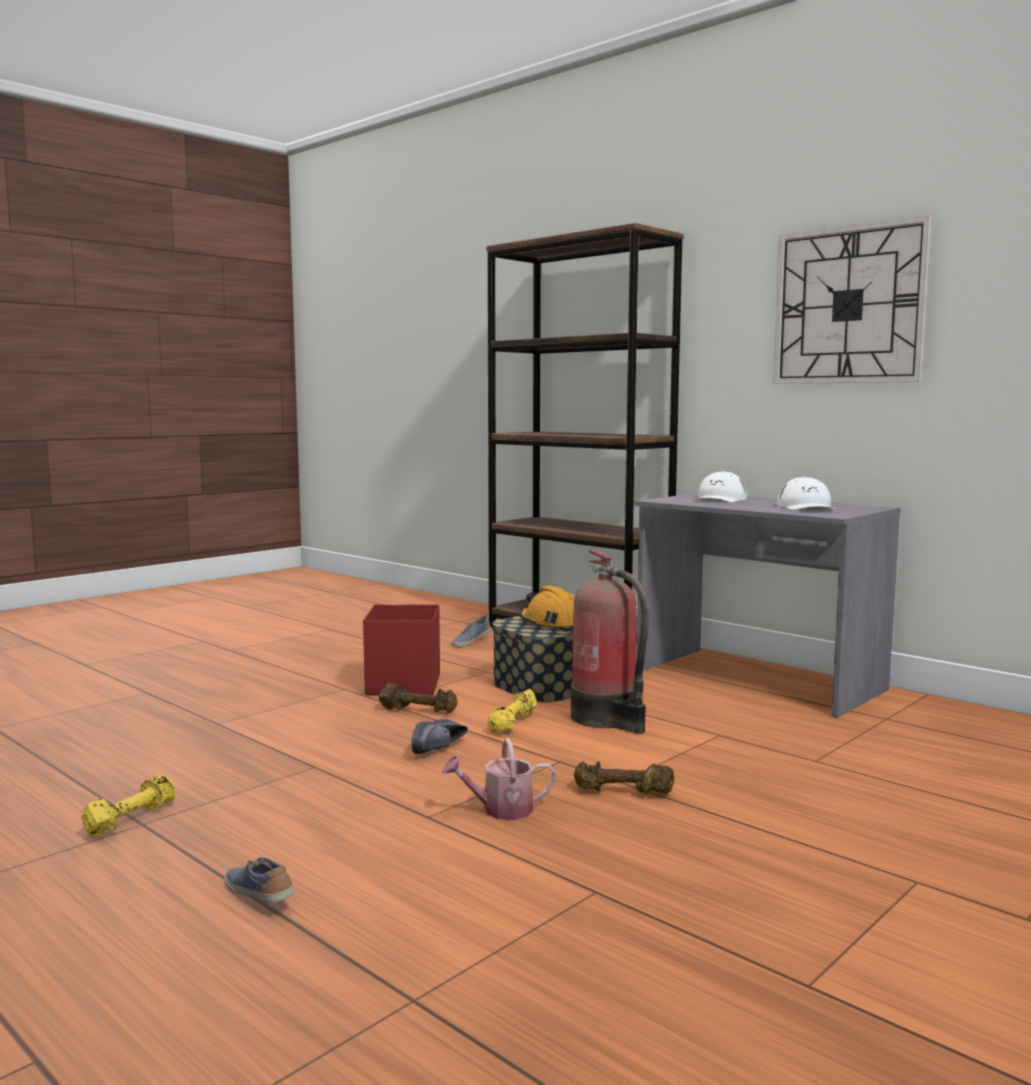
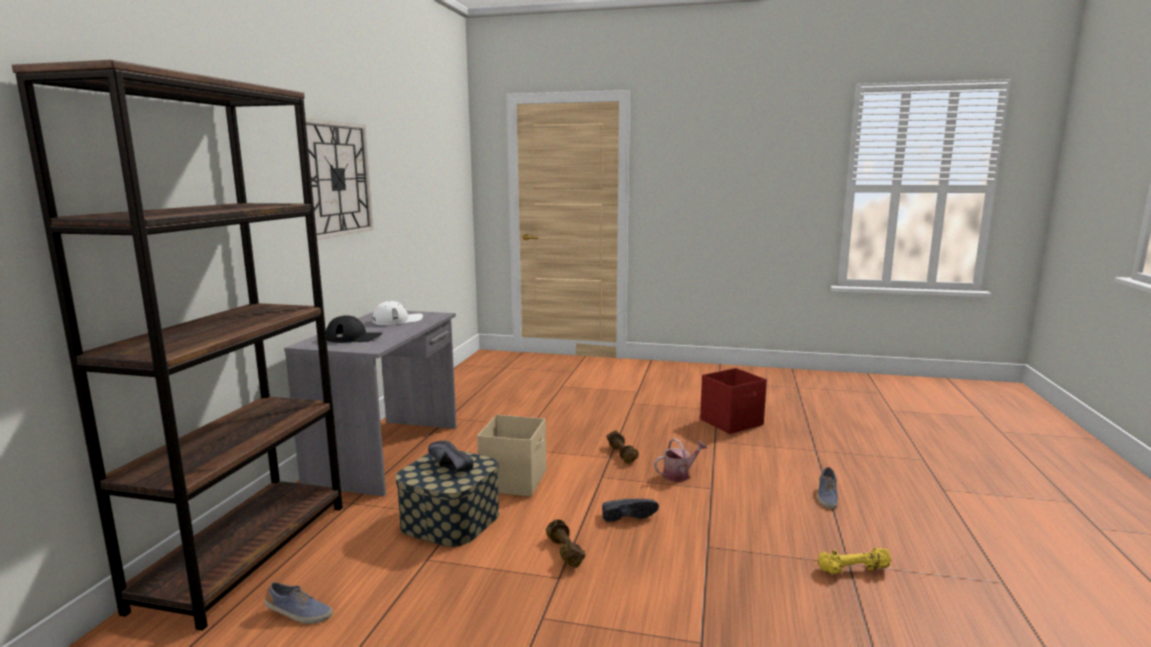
camera: 120 degrees left, 5 degrees up
(402, 685) = (503, 589): red storage box -> red storage box (732, 422)
(500, 810) = (679, 474): watering can -> watering can turned 75 degrees counterclockwise
(513, 724) = (555, 507): yellow dumbbell -> none
(552, 623) = (446, 467): orange hard hat -> black shoe
(607, 719) = (514, 481): fire extinguisher -> beige storage box
(719, 499) = (354, 337): white cap -> black cap

